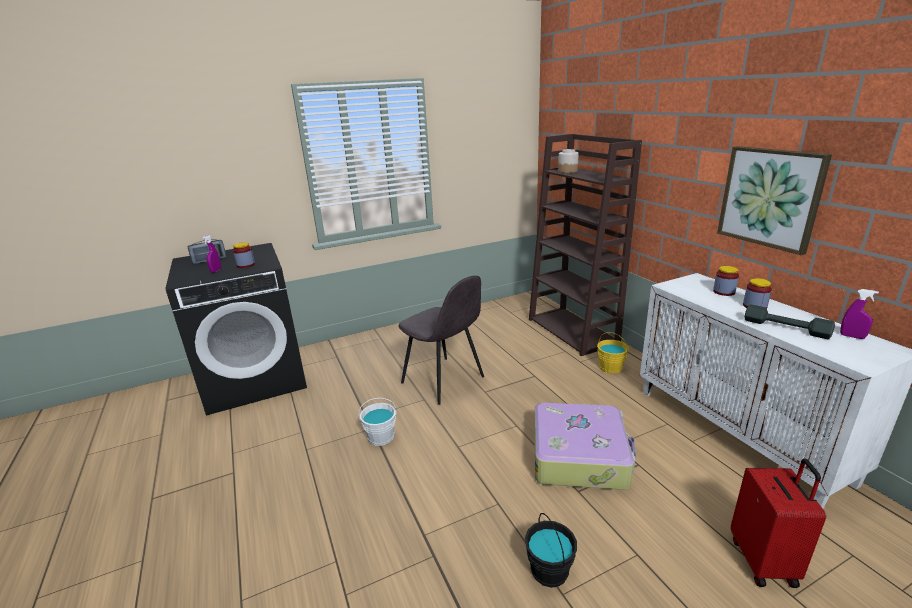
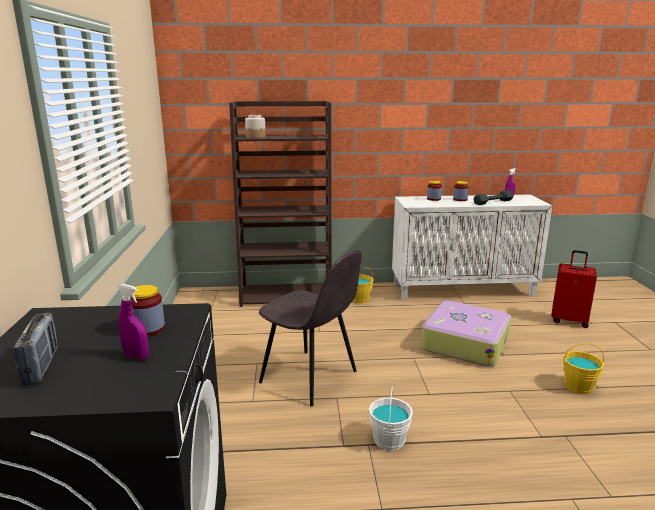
camera: 70 degrees left, 5 degrees down
(444, 381) = (310, 378): grey chair -> grey chair turned 60 degrees clockwise
(550, 570) = (578, 386): black bucket -> yellow bucket
(770, 197) = (440, 130): picture -> none

